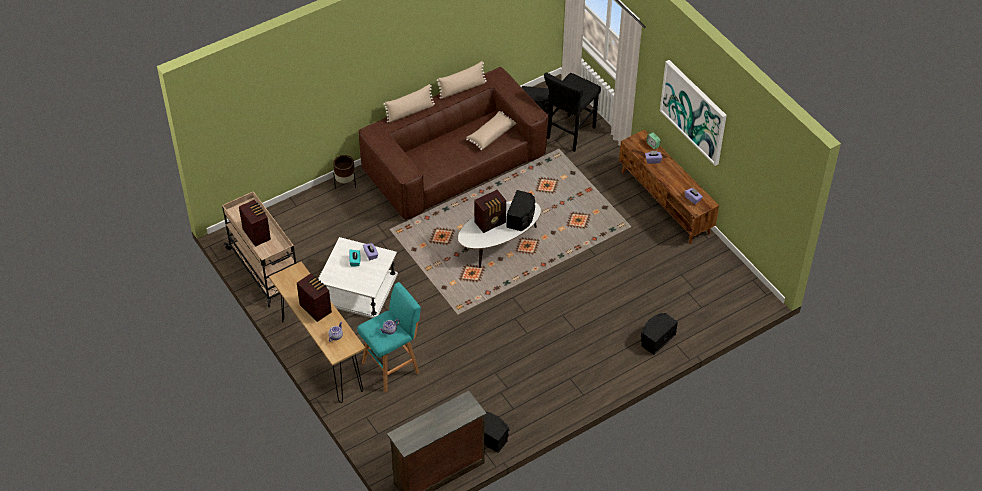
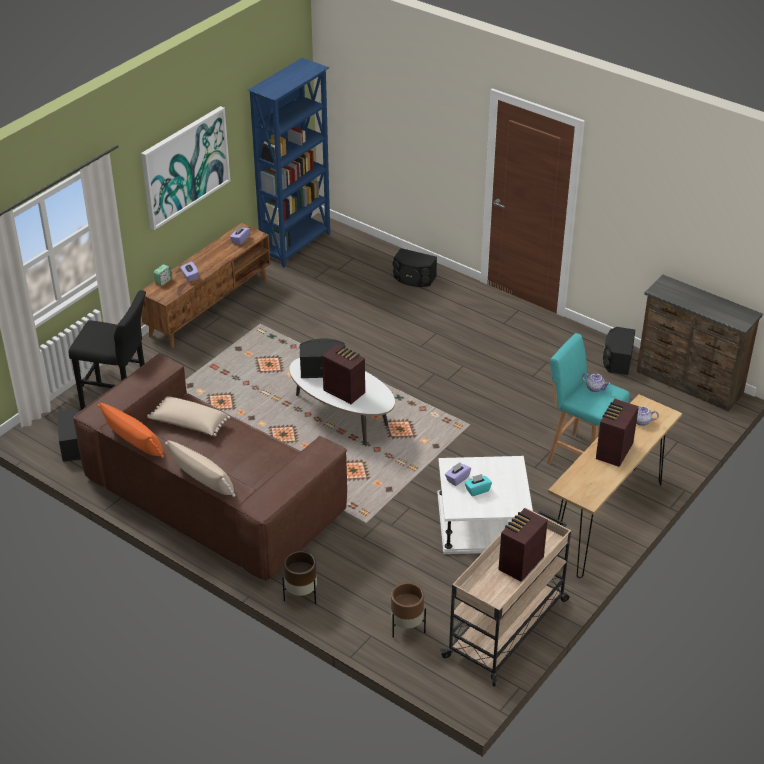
camera: 110 degrees left, 10 degrees down
(293, 223) = (406, 627): none -> brown planter
(462, 89) = (134, 441): beige pillow -> orange pillow
(734, 275) = (296, 245): none -> blue bookcase

